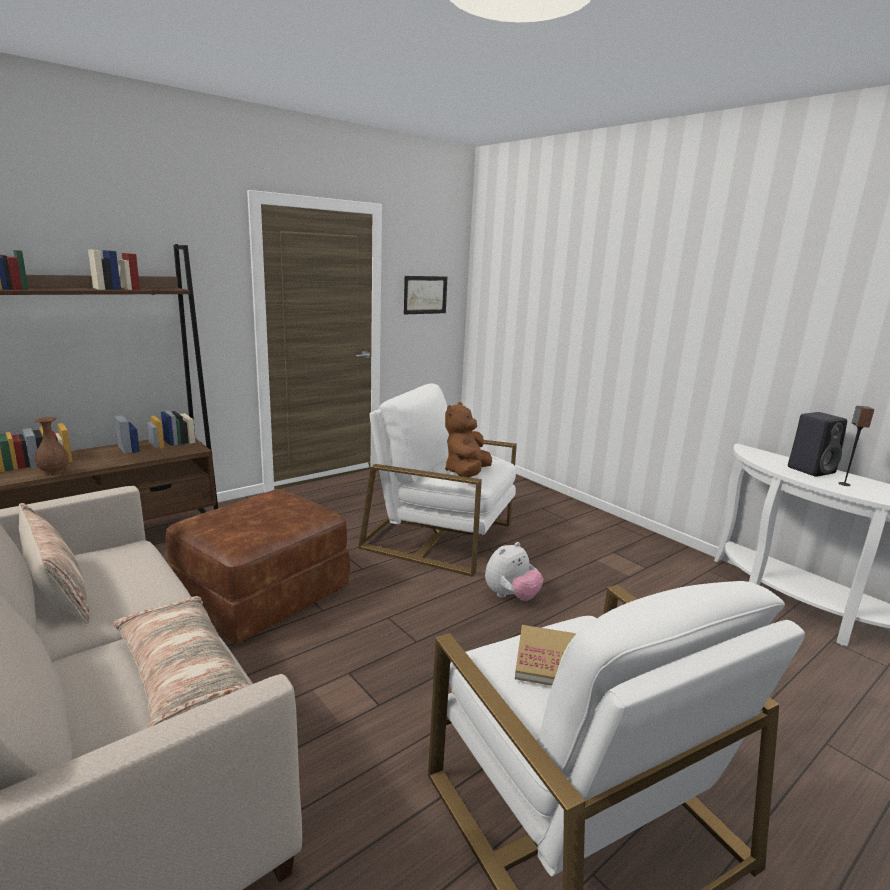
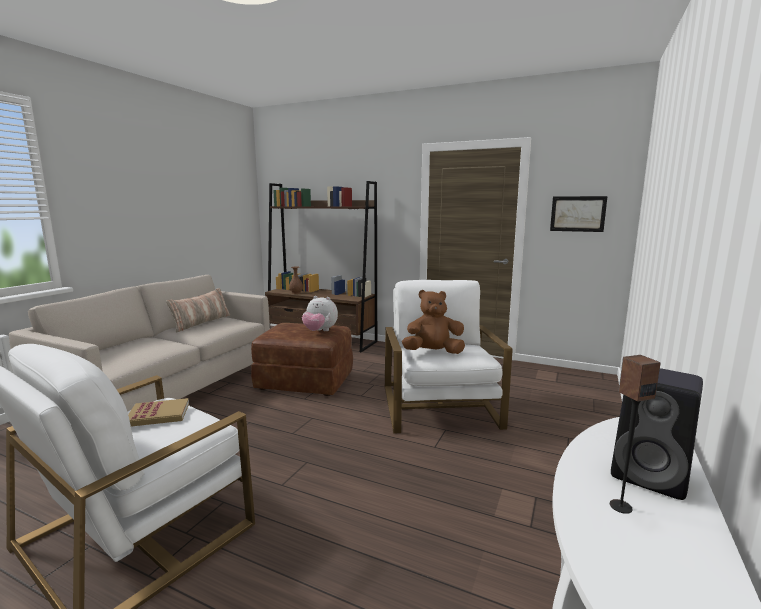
camera: 65 degrees right, 5 degrees down
(181, 677) = (140, 352): pillow -> none
(511, 596) = (380, 455): plush toy -> plush toy (320, 331)

